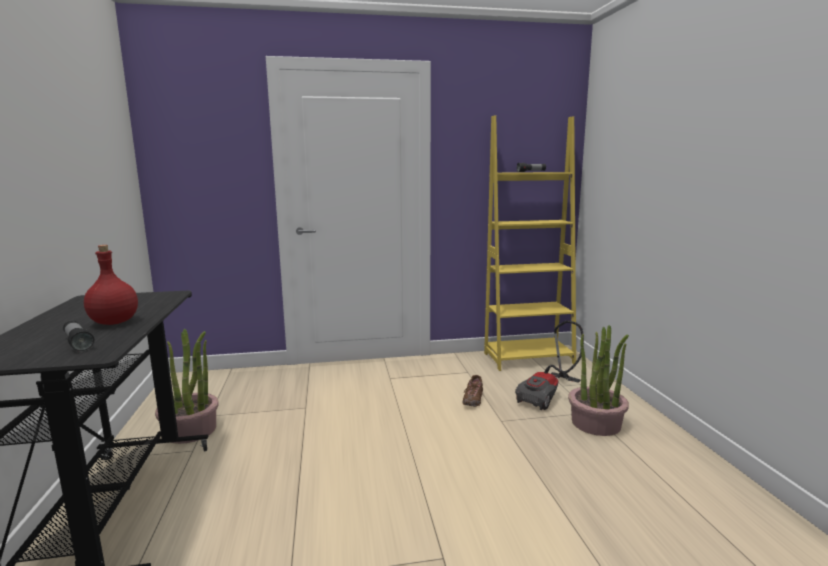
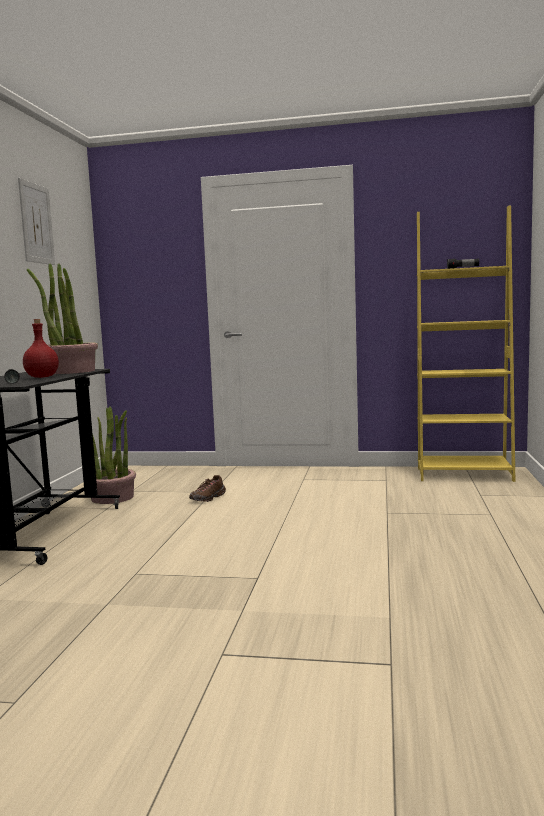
camera: 20 degrees right, 5 degrees down
(66, 99) = (36, 223): none -> picture
(473, 400) = (372, 498): brown shoe -> brown shoe (208, 498)
(548, 396) = (456, 500): vacuum cleaner -> none
(596, 423) = (487, 522): potted plant -> potted plant (70, 371)

